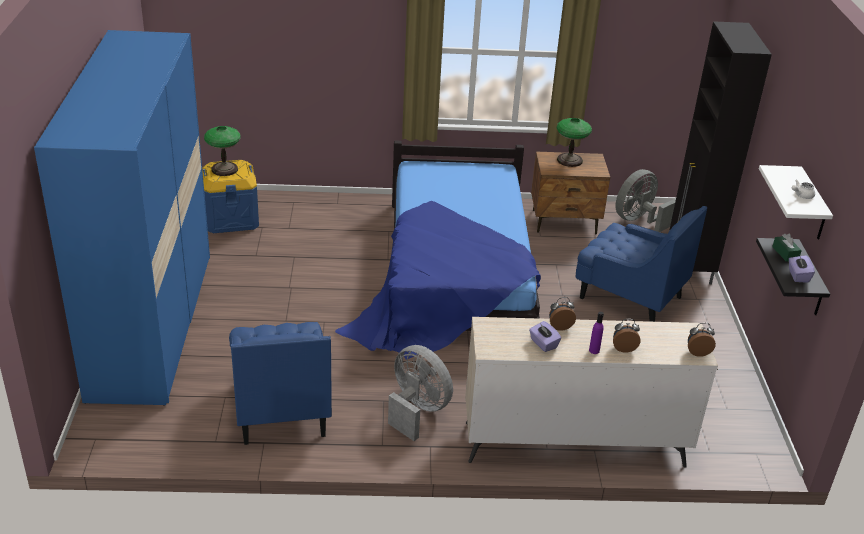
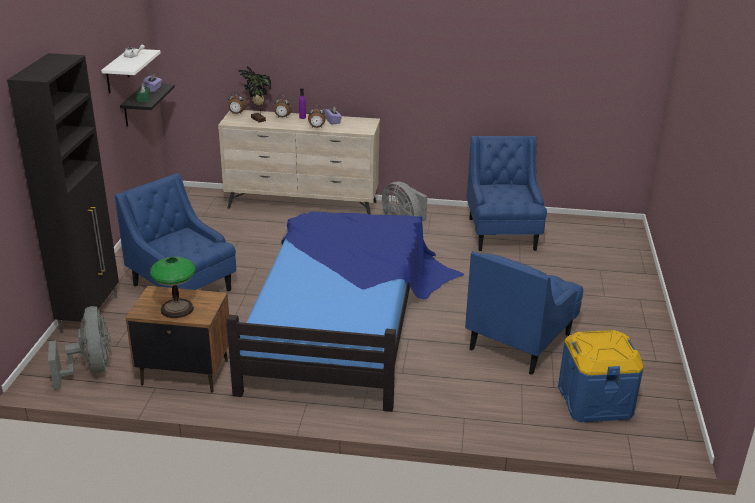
camera: 170 degrees left, 5 degrees down
(152, 324) = (625, 292): blue wardrobe -> none
(224, 169) = (609, 346): table lamp -> none
(282, 263) = (520, 341): none -> blue armchair
(639, 220) = (91, 369): grey fan -> grey fan turned 75 degrees counterclockwise
(656, 339) = (257, 119): none -> potted plant

